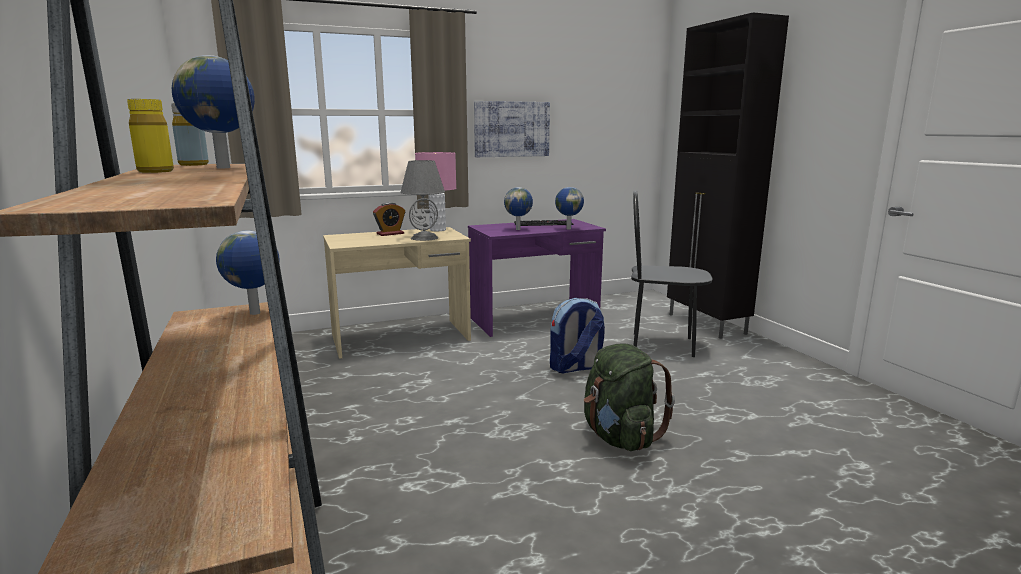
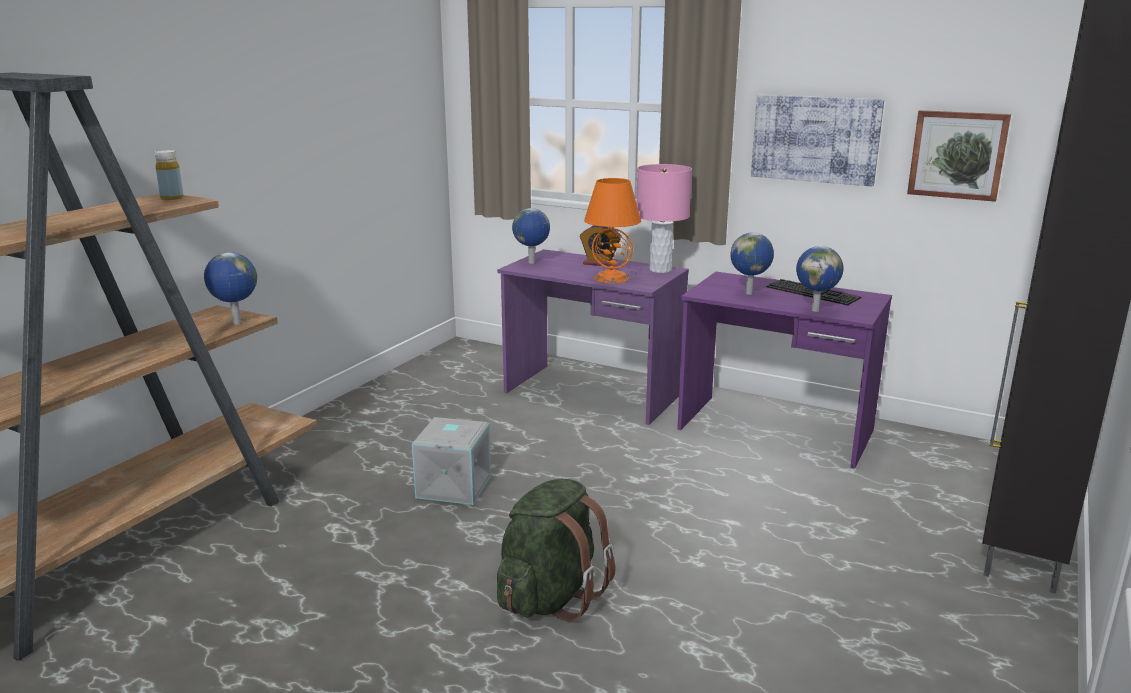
camera: 50 degrees right, 5 degrees up
(155, 171) = (96, 209): yellow bottle -> none
(224, 168) = (146, 209): globe -> globe (531, 263)
(401, 338) = (592, 394): beige desk -> purple desk
(424, 238) = (611, 278): grey table lamp -> orange table lamp
(433, 419) = (452, 486): none -> grey storage box
(575, 367) = (682, 507): backpack -> none
(587, 133) = (957, 155): none -> picture
(662, 345) = (863, 538): black chair -> none

